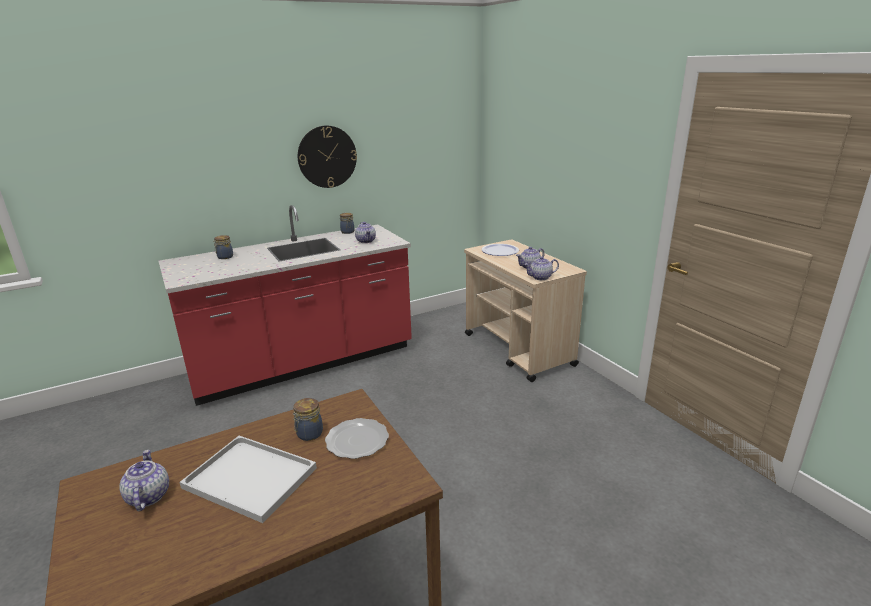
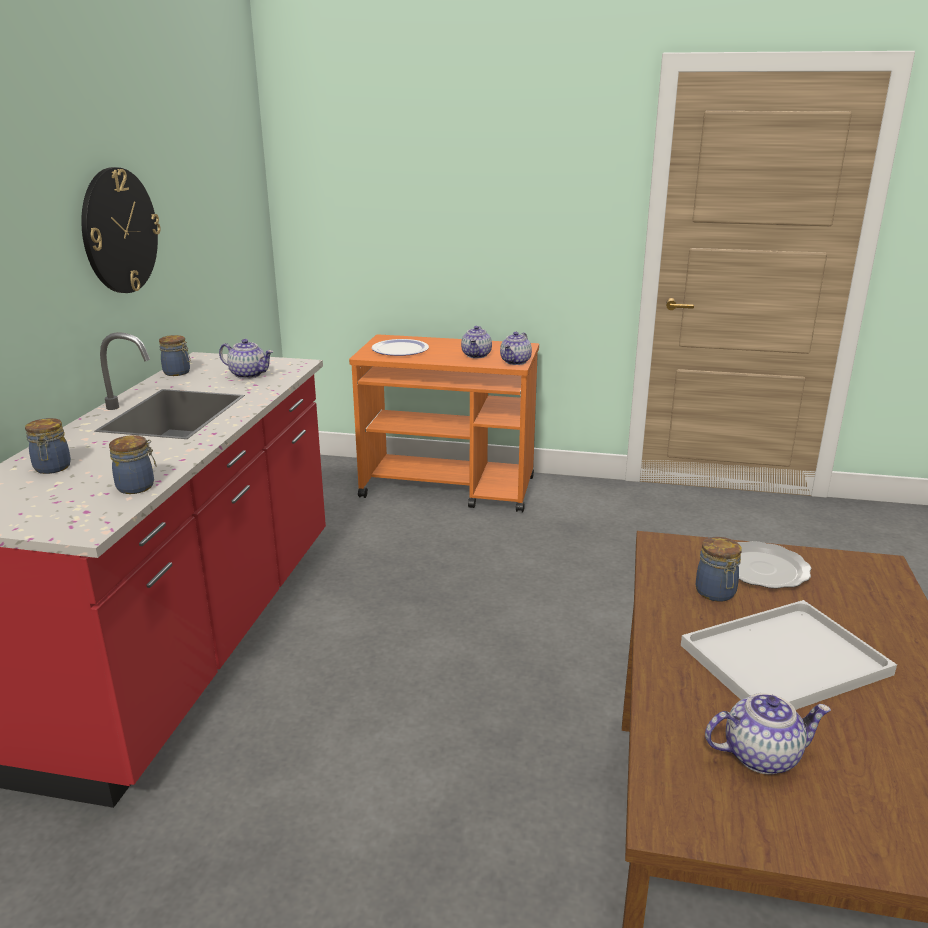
camera: 50 degrees left, 0 degrees up
(148, 496) = (761, 755): teapot -> teapot turned 150 degrees clockwise
(222, 273) = (137, 487): none -> jar
(518, 350) = (449, 488): beige cart -> orange cart

